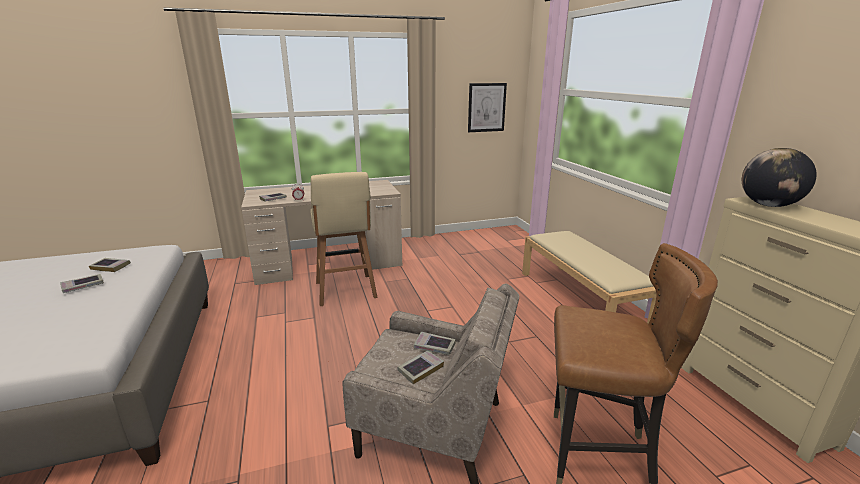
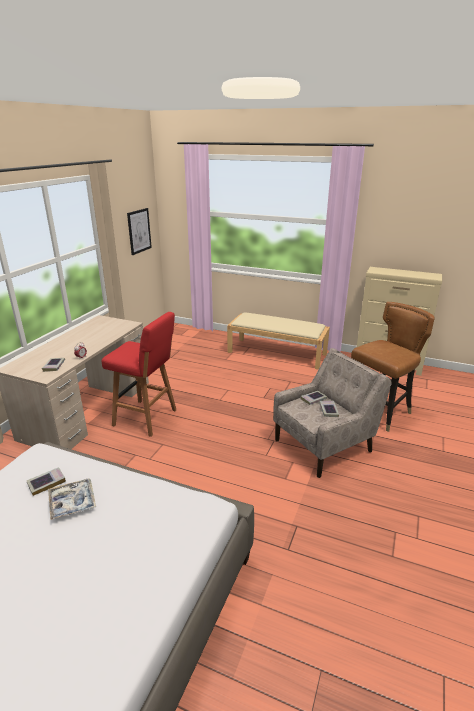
camera: 50 degrees left, 5 degrees up
(83, 286) = (72, 502): book -> tray
(346, 291) = (147, 418): beige stool -> red stool
(768, 205) = (383, 271): globe -> none

